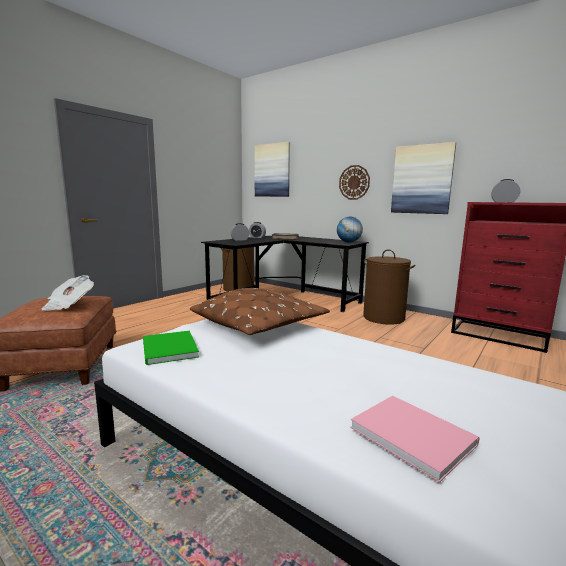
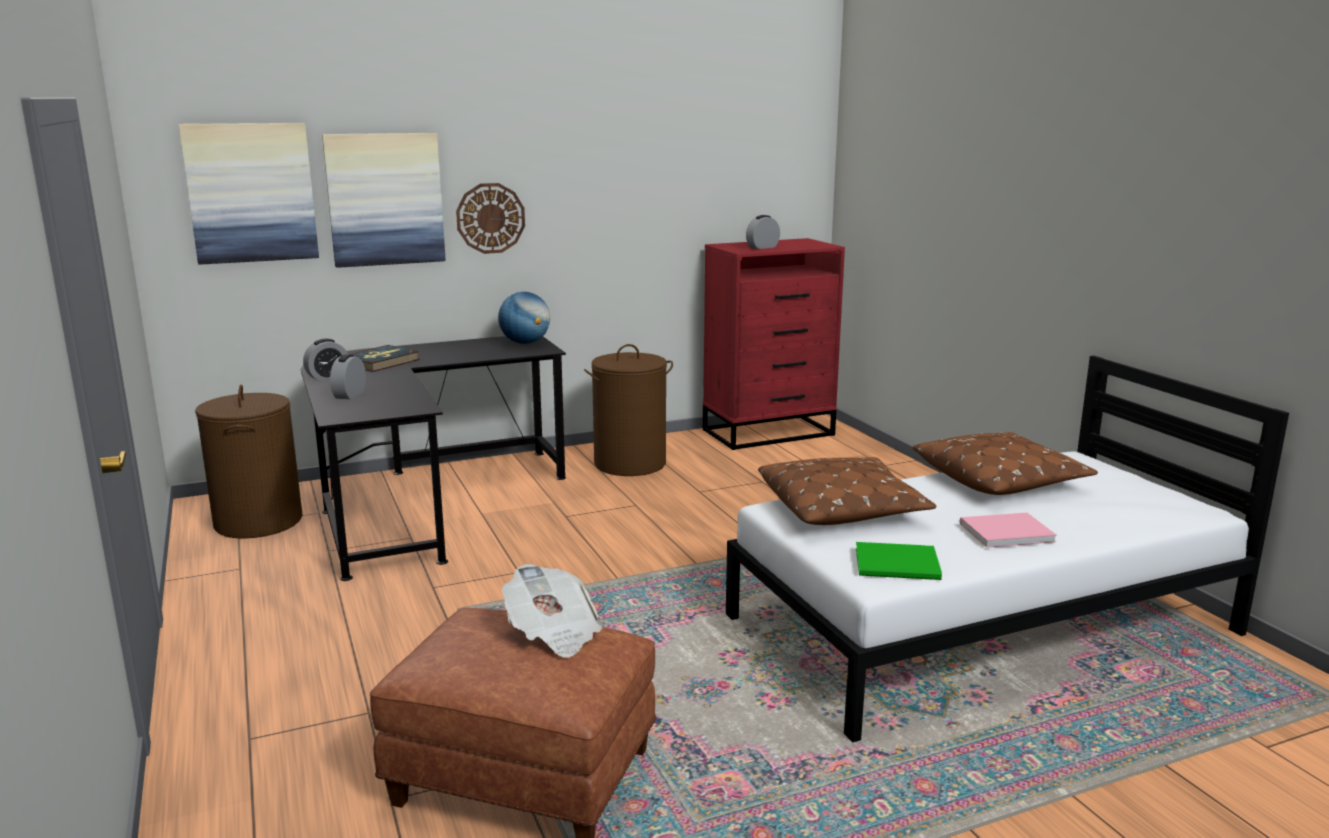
camera: 60 degrees left, 5 degrees up
(403, 365) = (1000, 480): none -> brown pillow
(410, 433) = (1117, 509): pink book -> pink book (1003, 532)
(422, 179) = (619, 210): picture -> picture (385, 199)

